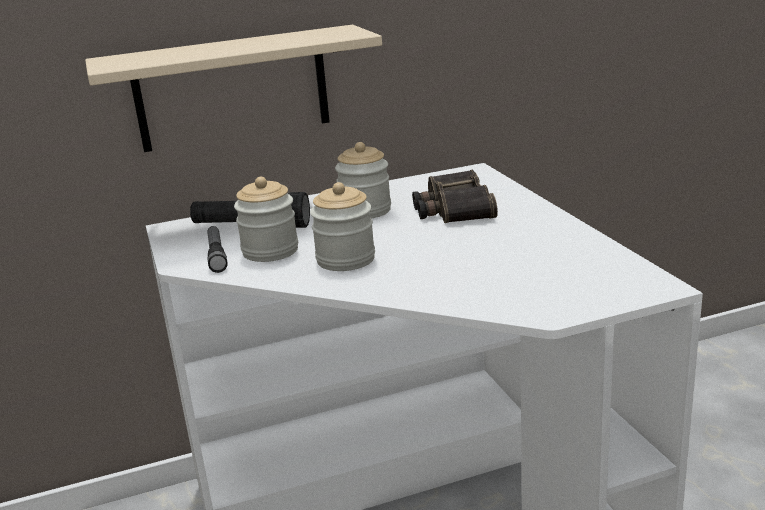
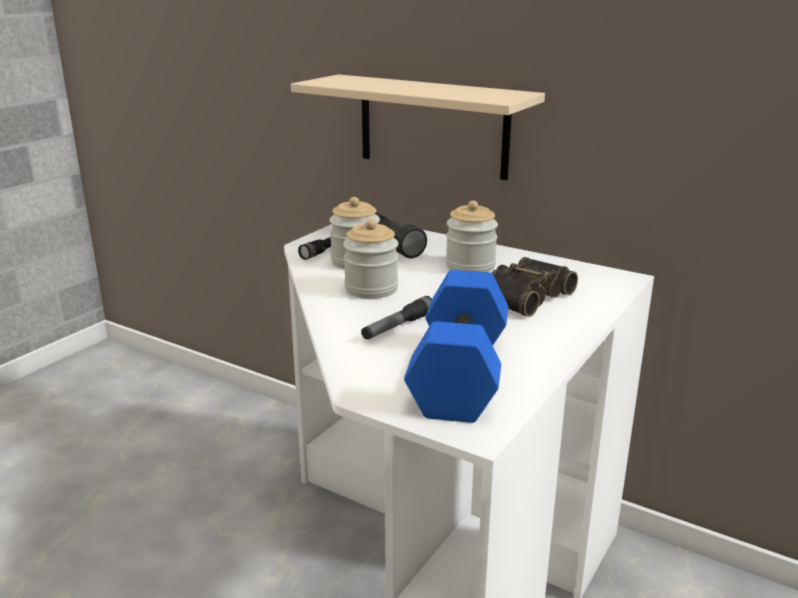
camera: 50 degrees right, 0 degrees up
(442, 268) = (398, 327): none -> flashlight
(563, 267) = (462, 376): none -> blue dumbbell

